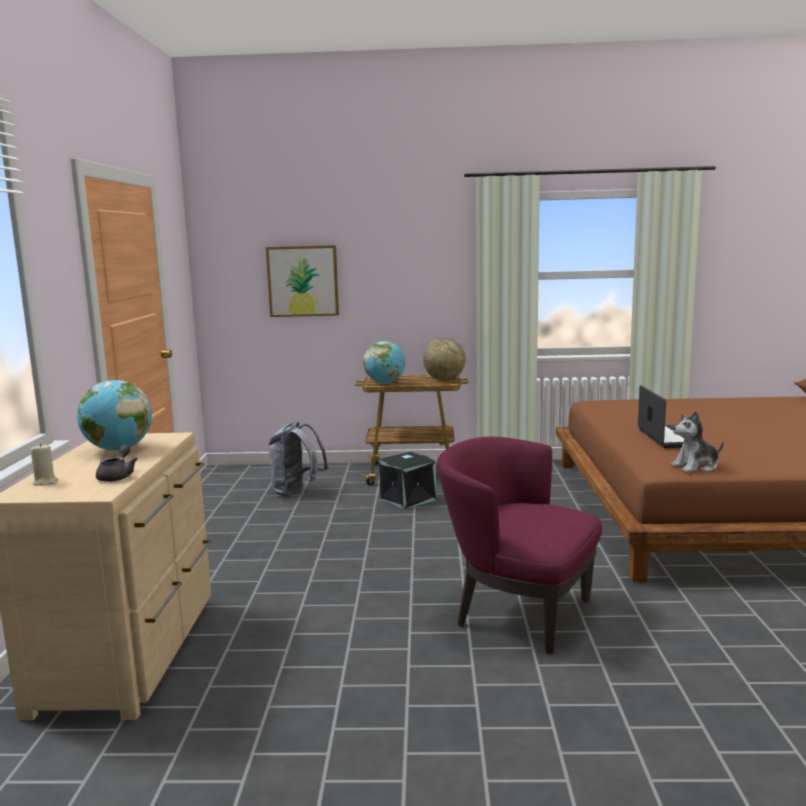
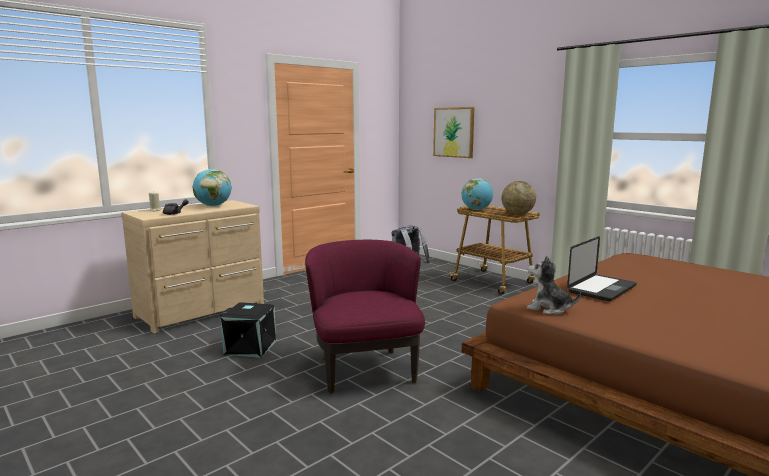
camera: 45 degrees right, 0 degrees up
(407, 498) = (455, 294): black storage box -> black storage box (251, 347)

